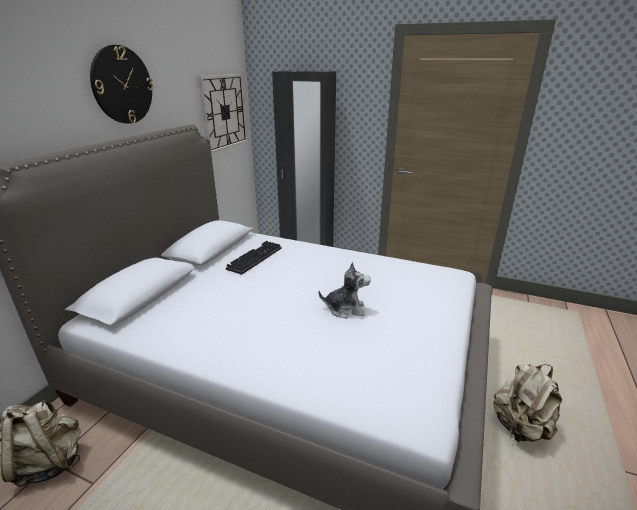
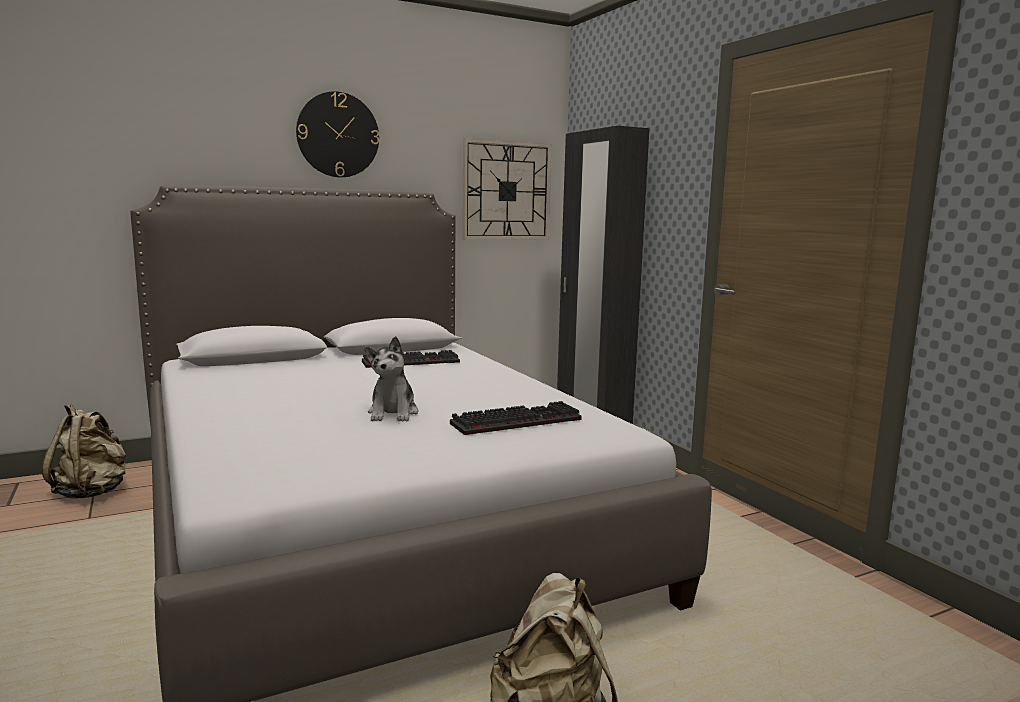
camera: 40 degrees right, 15 degrees down
(345, 309) = (393, 413): plush toy -> plush toy turned 45 degrees clockwise
(406, 287) = (517, 421): none -> keyboard

